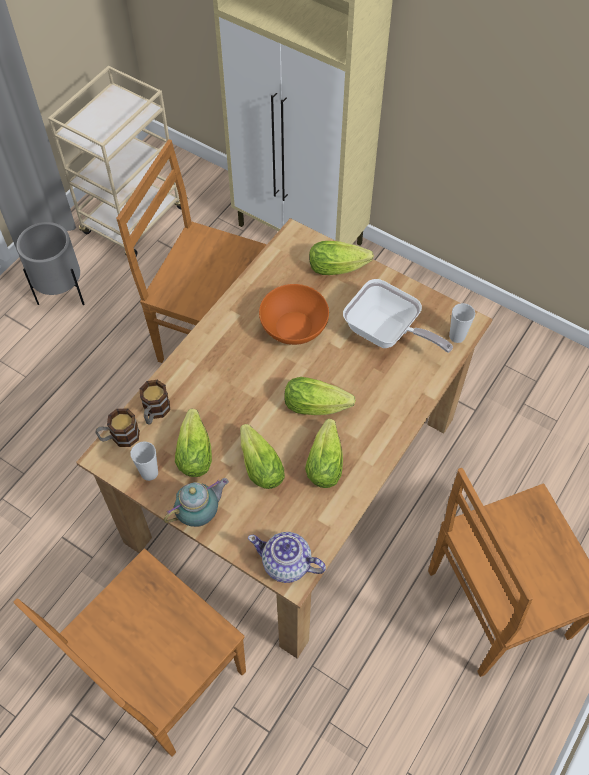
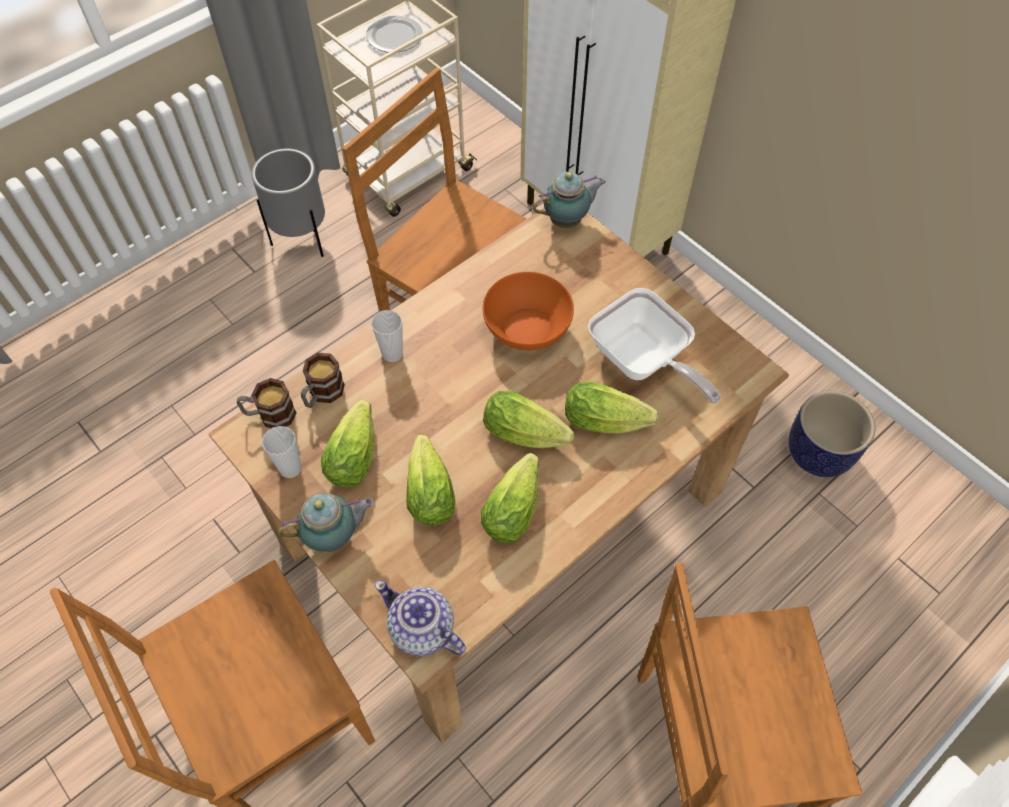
camera: 15 degrees right, 0 degrees up
(111, 116) = (393, 37): none -> plate
(299, 238) = (567, 220): none -> teapot
(340, 267) = (609, 266): lettuce -> lettuce (609, 421)
(457, 336) = (735, 386): cup -> cup (392, 354)
(516, 373) = (819, 453): none -> planter

